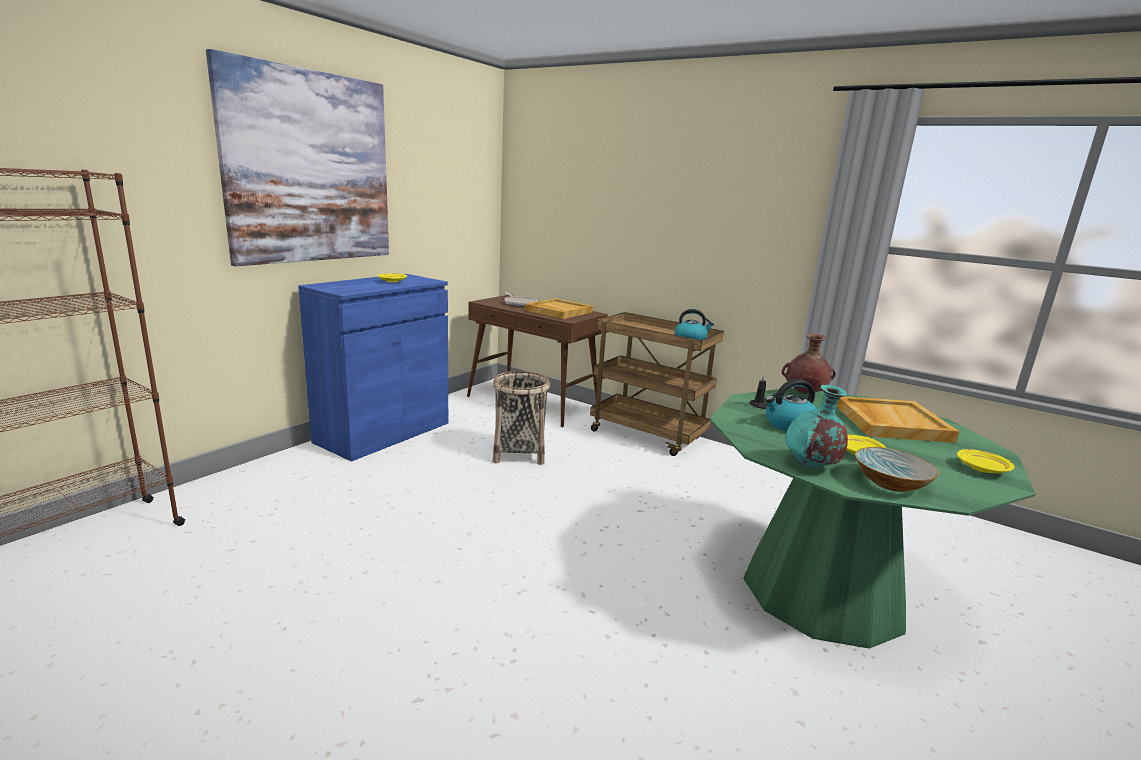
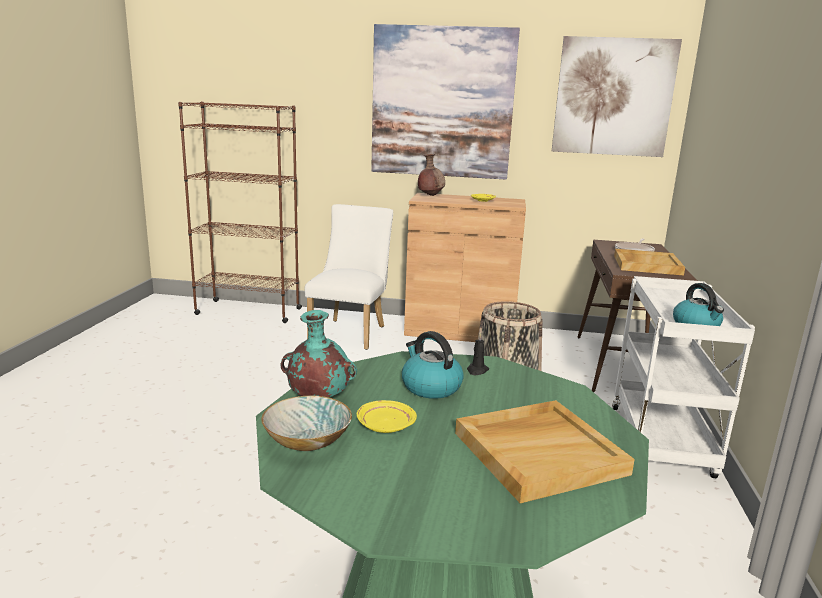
camera: 65 degrees right, 0 degrees up
(292, 487) = (350, 332): none -> white chair
(383, 432) = (459, 331): blue cabinet -> brown cabinet
(458, 165) = (613, 97): none -> picture
(648, 435) = (662, 443): brown cart -> white cart
(803, 394) = (571, 394): brown vase -> brown vase (430, 195)
(982, 468) = (424, 515): yellow plate -> none

